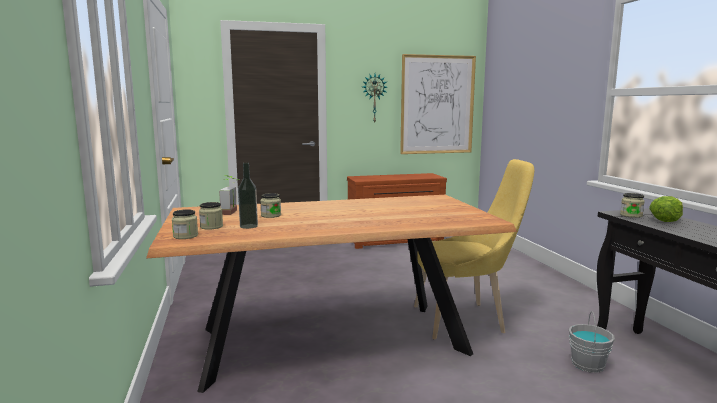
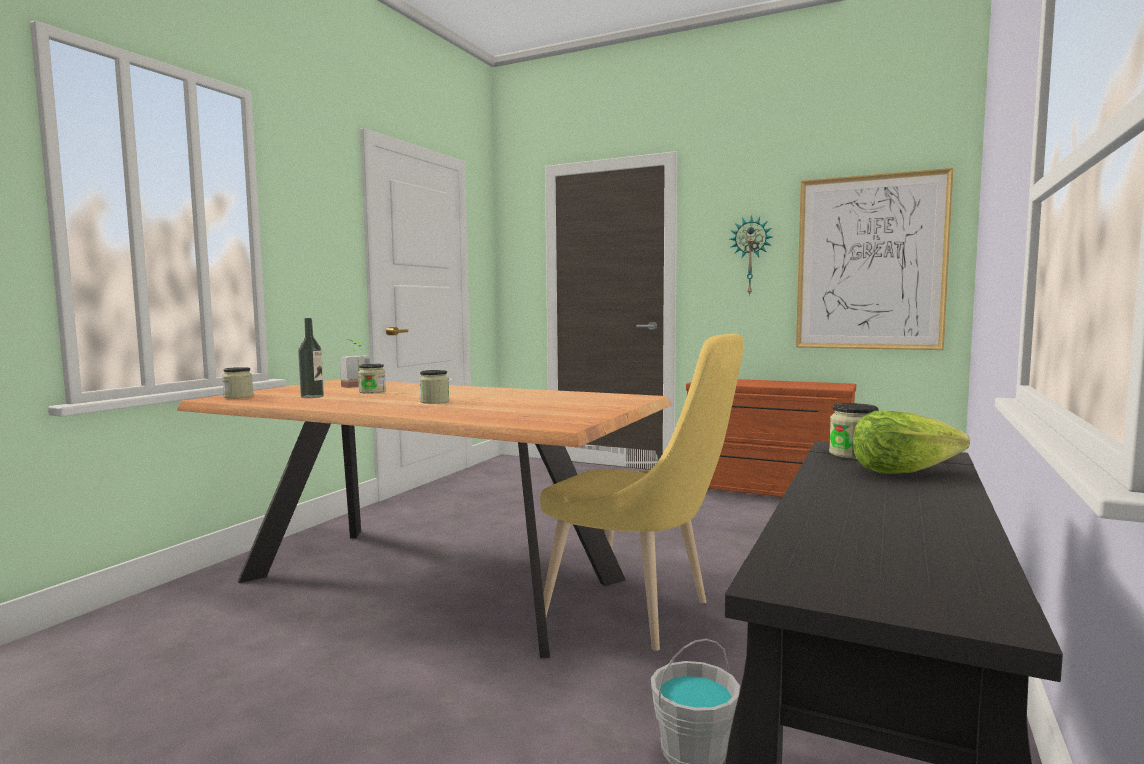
camera: 40 degrees right, 5 degrees down
(211, 227) = (287, 393): jar -> jar (434, 401)

